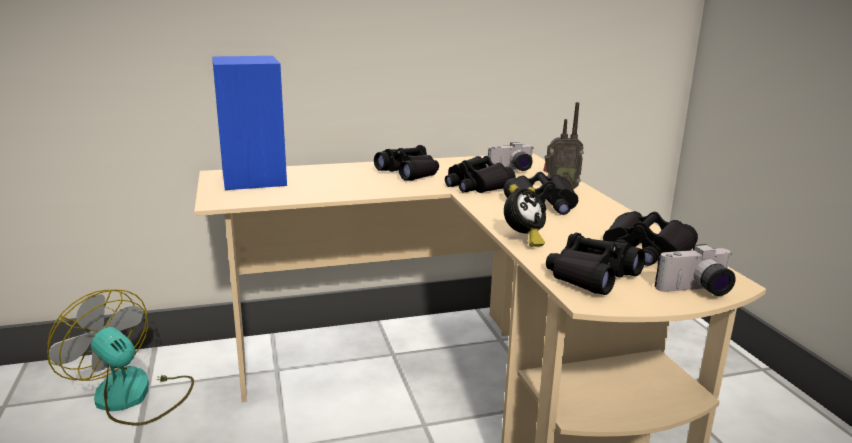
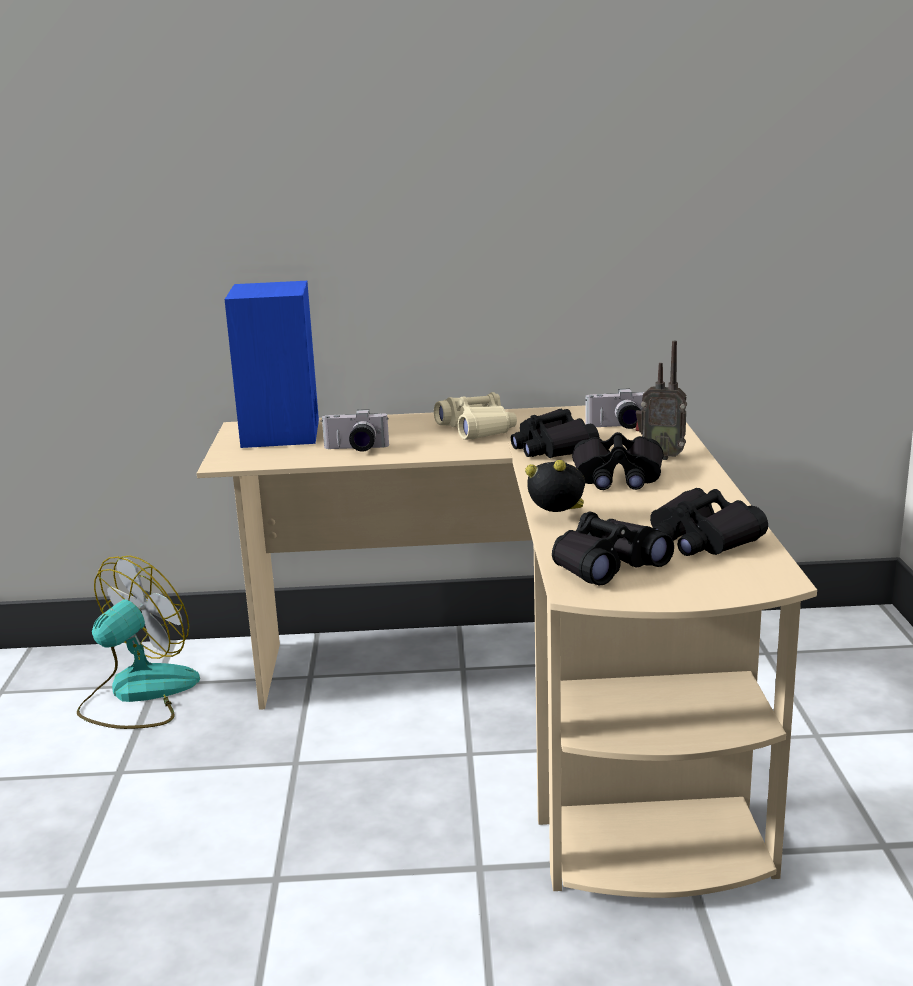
camera: 15 degrees right, 0 degrees up
(133, 397) = (138, 694): fan -> fan turned 75 degrees clockwise
(409, 173) = (477, 429): black binoculars -> beige binoculars
(523, 239) = (558, 519): alarm clock -> alarm clock turned 135 degrees counterclockwise
(697, 291) = (722, 587): camera -> camera (355, 449)

